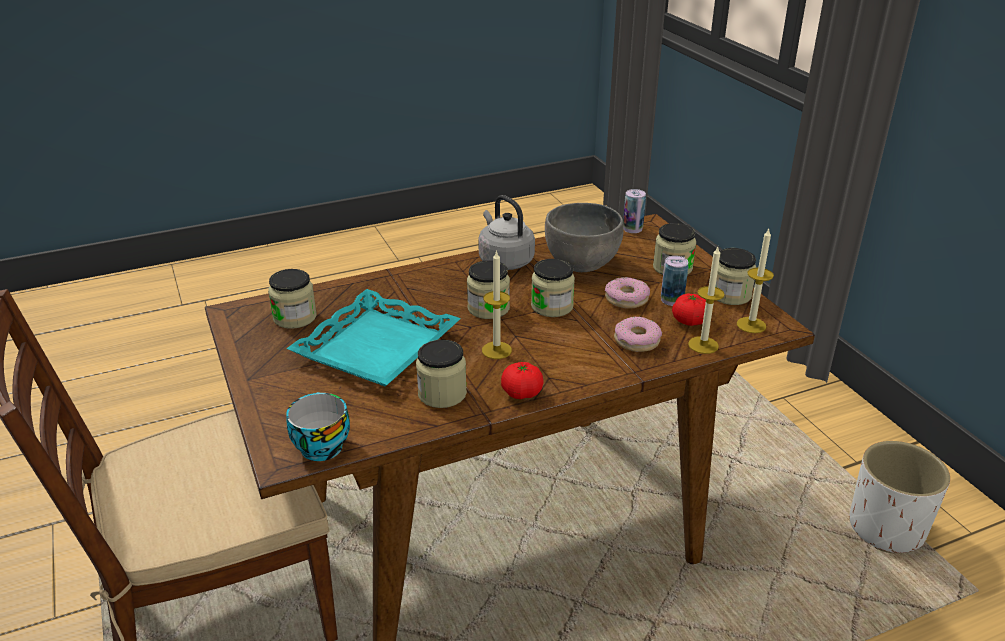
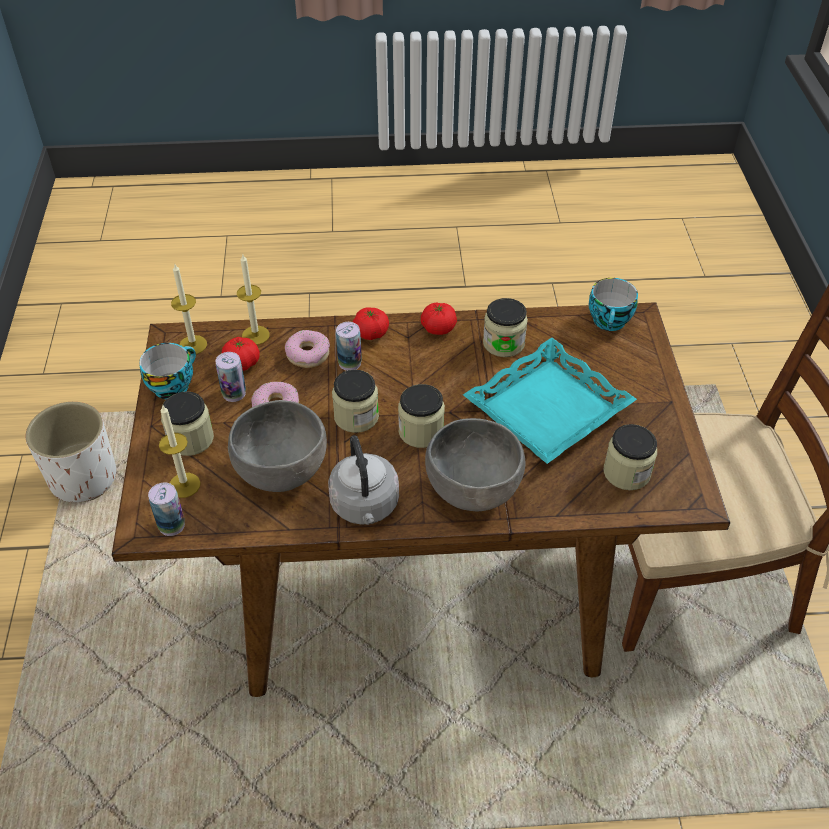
camera: 160 degrees left, 15 degrees up
(424, 282) = (474, 492): none -> grey bowl
(496, 350) = (438, 376): candle -> candle (184, 485)
(590, 342) = (350, 363): none -> can
(590, 372) = (371, 333): none -> tomato
(730, 295) = (172, 385): jar -> cup

